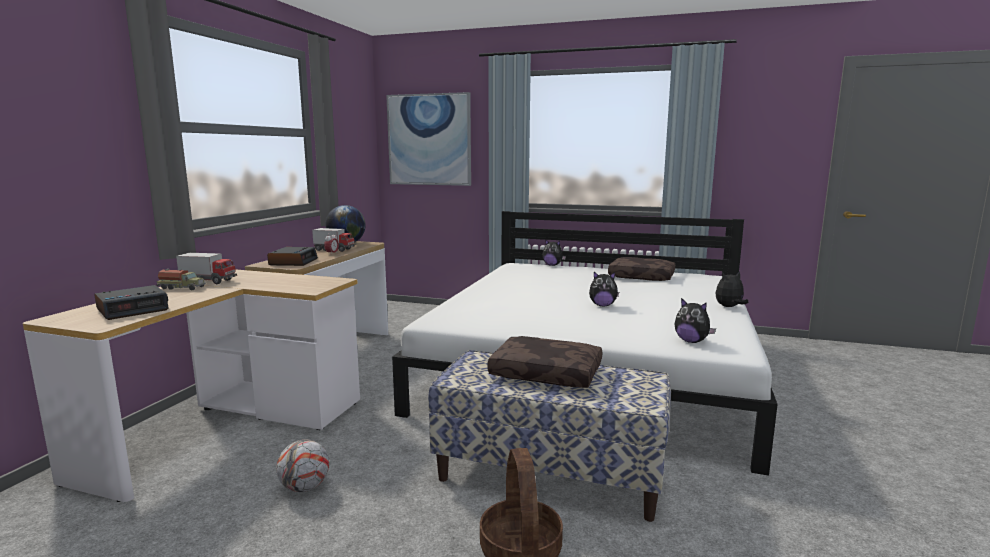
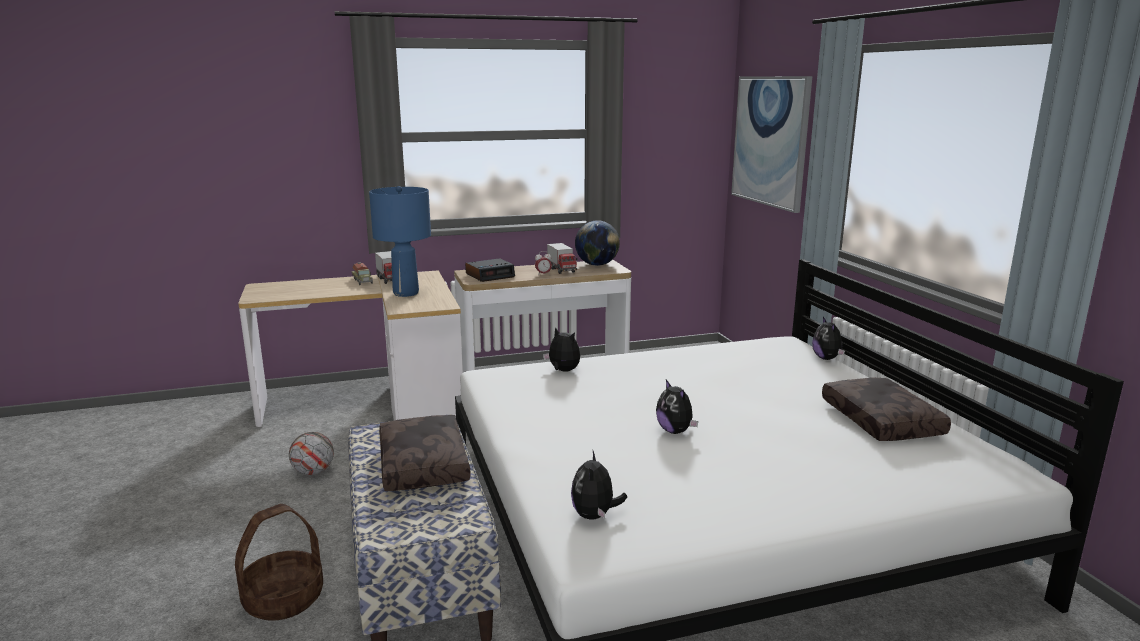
camera: 55 degrees right, 5 degrees up
(133, 309) = (295, 291): alarm clock -> none
(269, 283) = (406, 293): none -> blue table lamp
(729, 307) = (819, 516): plush toy -> plush toy (562, 371)

